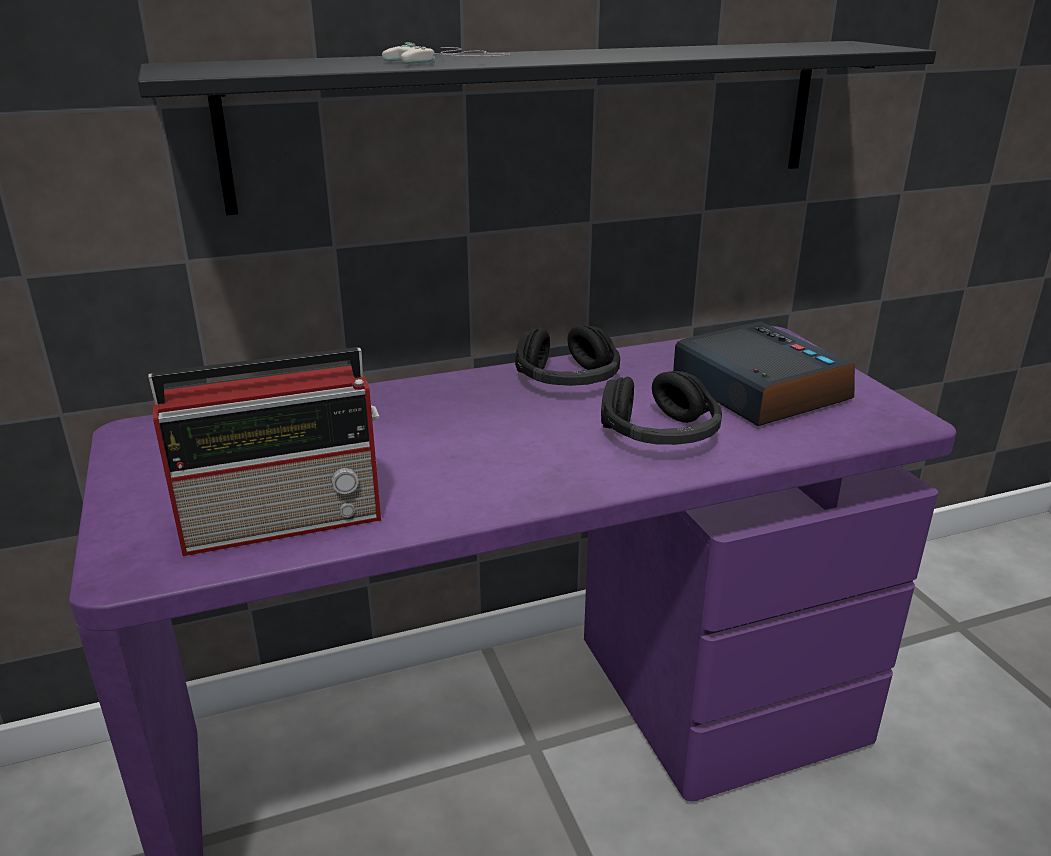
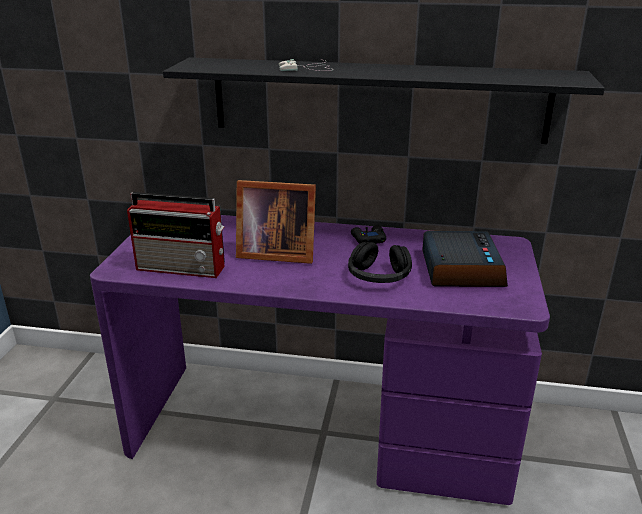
camera: 30 degrees right, 0 degrees up
(438, 442) = (274, 253): none -> picture frame
(568, 380) = (368, 239): black headphones -> black game controller

